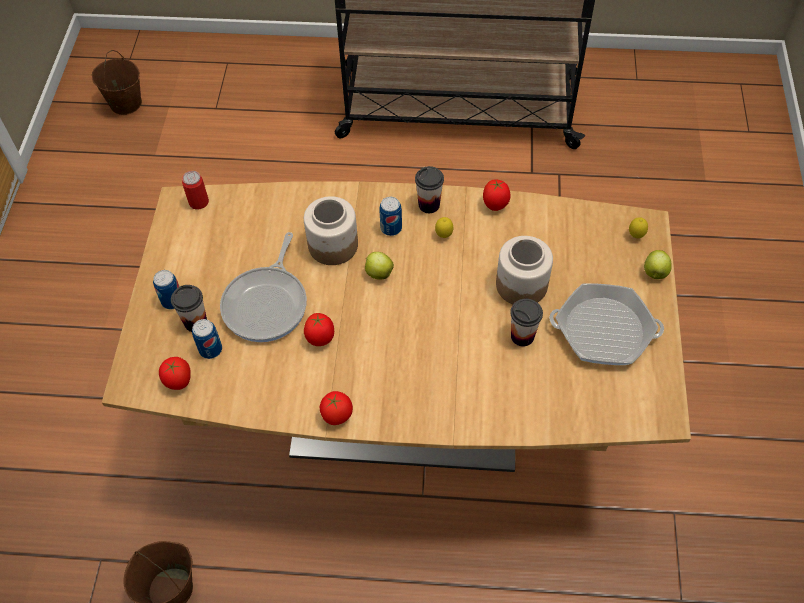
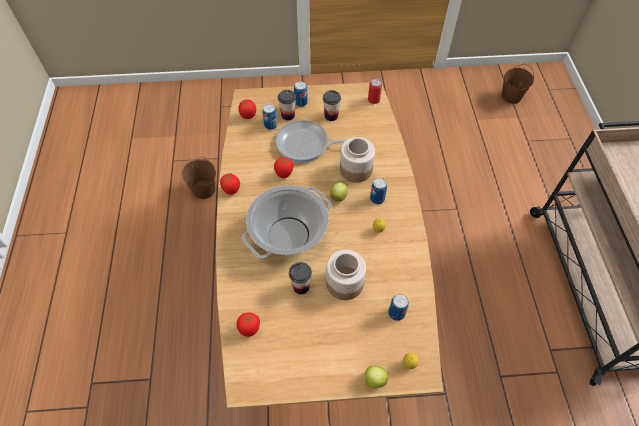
camera: 80 degrees right, 0 degrees up
(429, 205) = (403, 218): cup -> cup (331, 116)
(435, 343) = (288, 234): none -> cooking pot
(495, 205) = (413, 260): tomato -> tomato (249, 329)
(569, 236) = (396, 313): none -> can
(604, 330) = (313, 341): frying pan -> none

